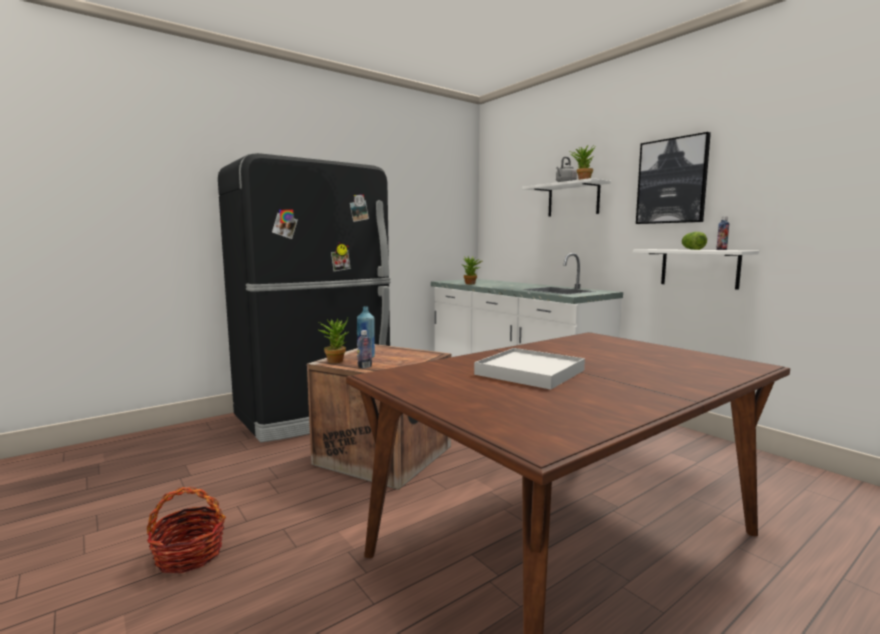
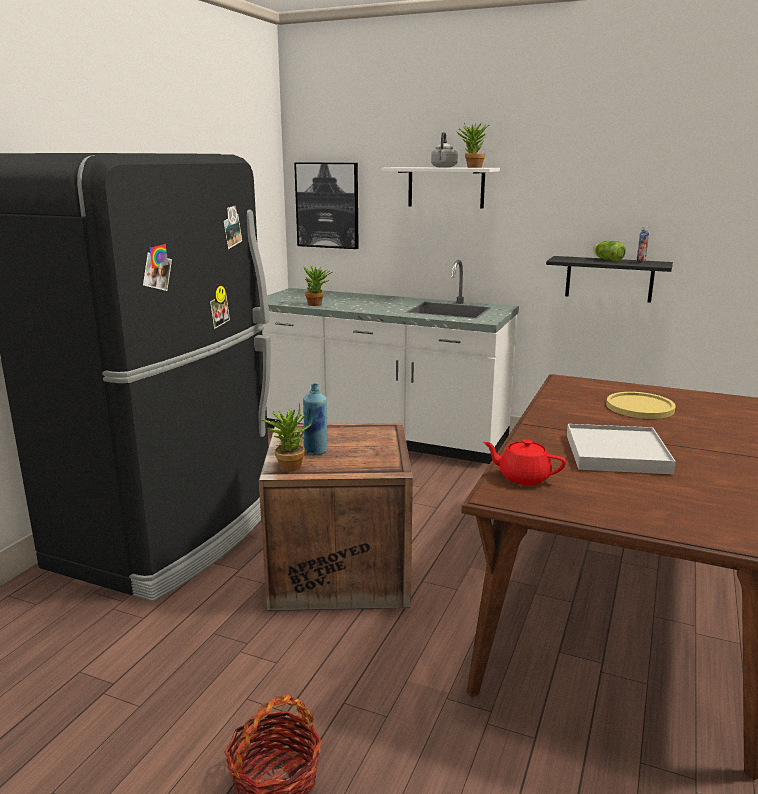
camera: 30 degrees left, 10 degrees up
(364, 367) = (345, 469): bottle -> none
(421, 371) = (523, 477): none -> red teapot
(622, 354) = (640, 407): none -> yellow plate
(672, 181) = (579, 177): picture -> picture (327, 205)
(699, 268) = (609, 279): white shelf -> black shelf

